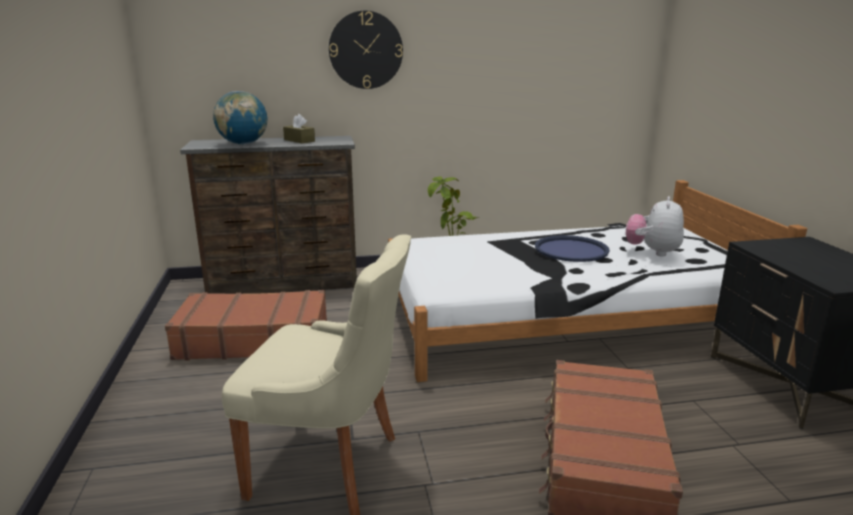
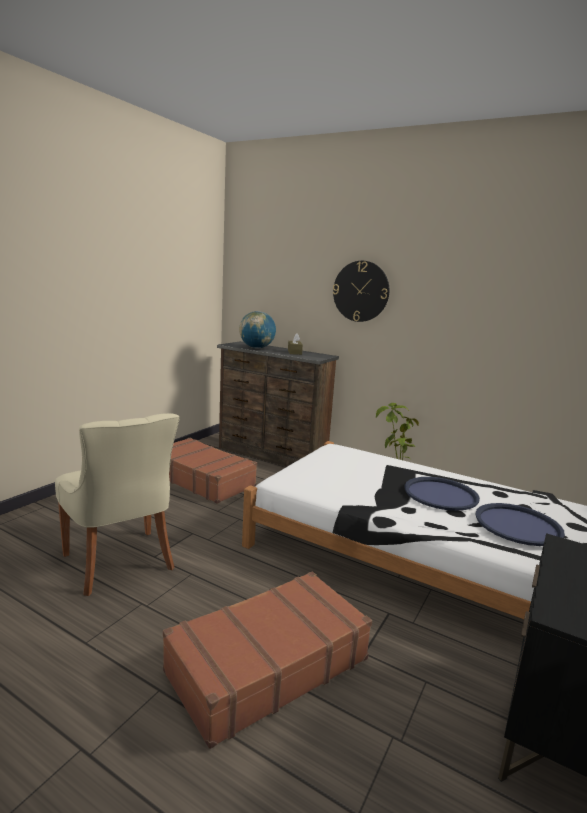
camera: 40 degrees right, 5 degrees down
(652, 252) = (518, 525): plush toy -> blue tray

